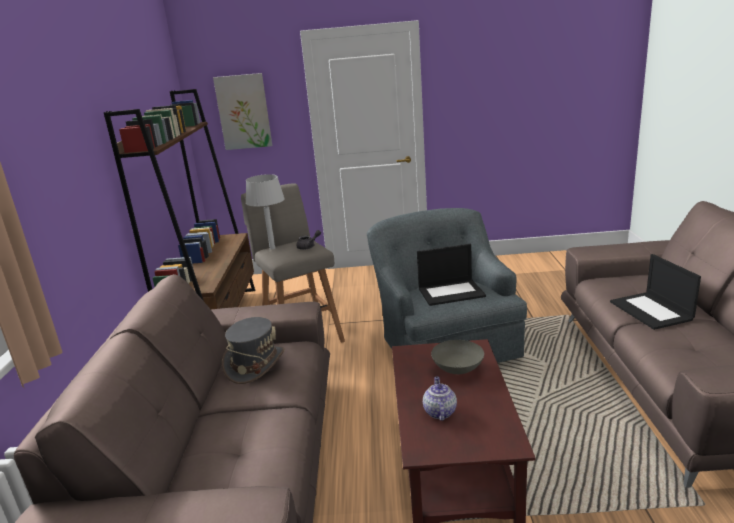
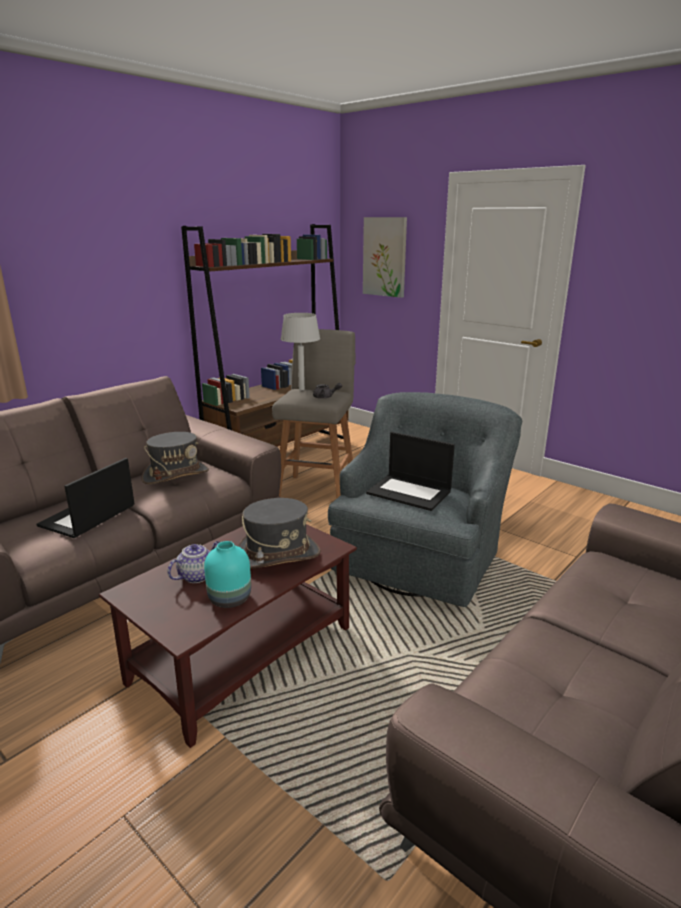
camera: 40 degrees right, 0 degrees up
(457, 370) = (277, 555): grey bowl -> grey hat
(490, 410) = (229, 599): none -> turquoise vase
(652, 311) = (594, 621): laptop -> laptop (87, 516)

